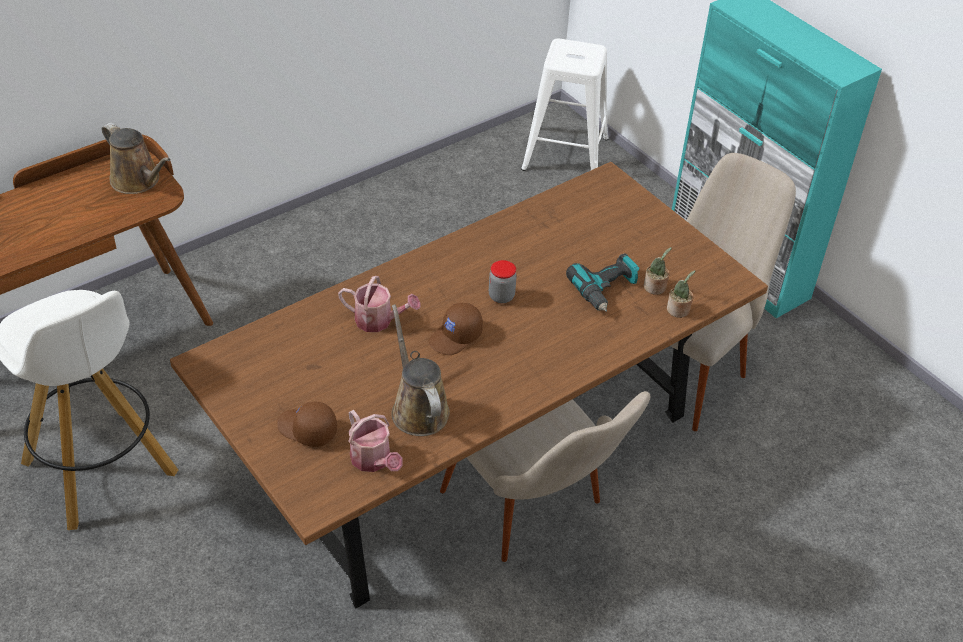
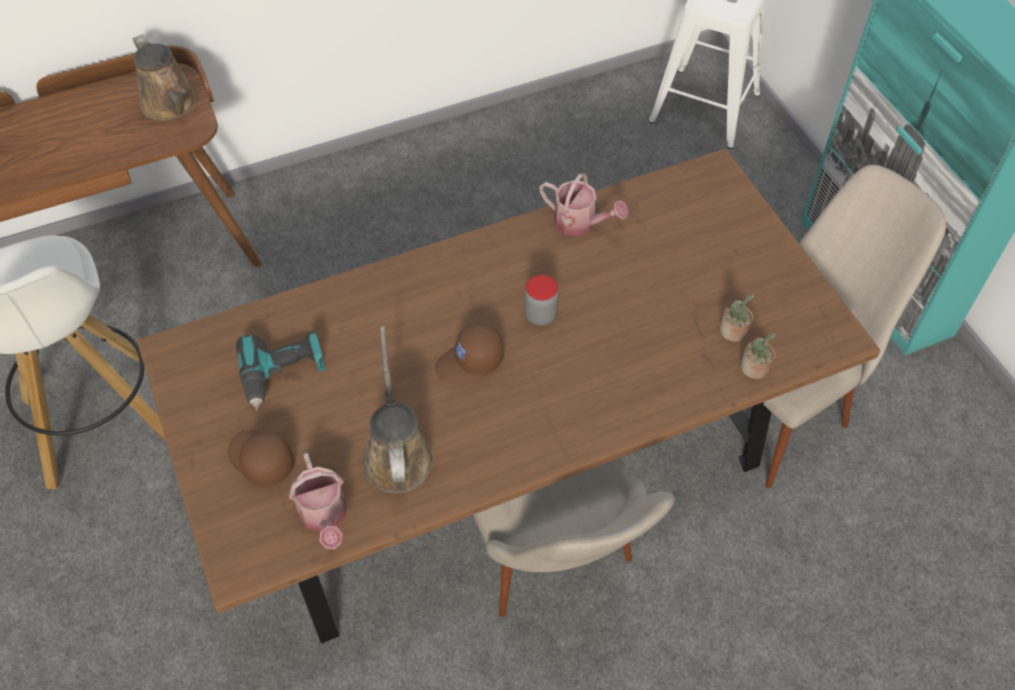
camera: 15 degrees right, 10 degrees up
(379, 321) = (386, 326): watering can -> watering can (580, 223)
(606, 290) = (671, 326): power drill -> power drill (283, 374)

